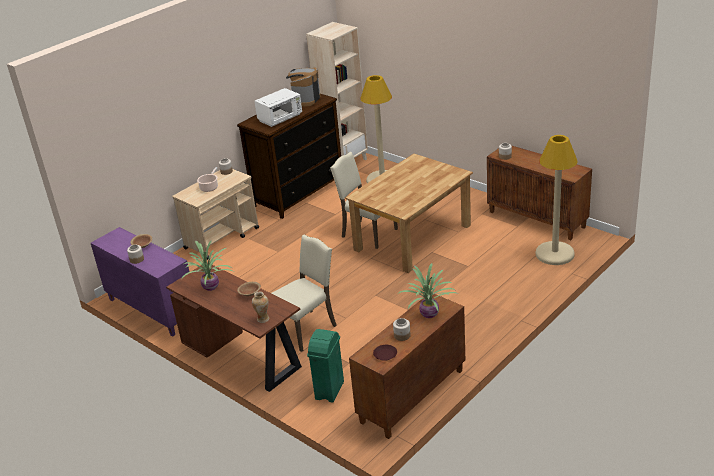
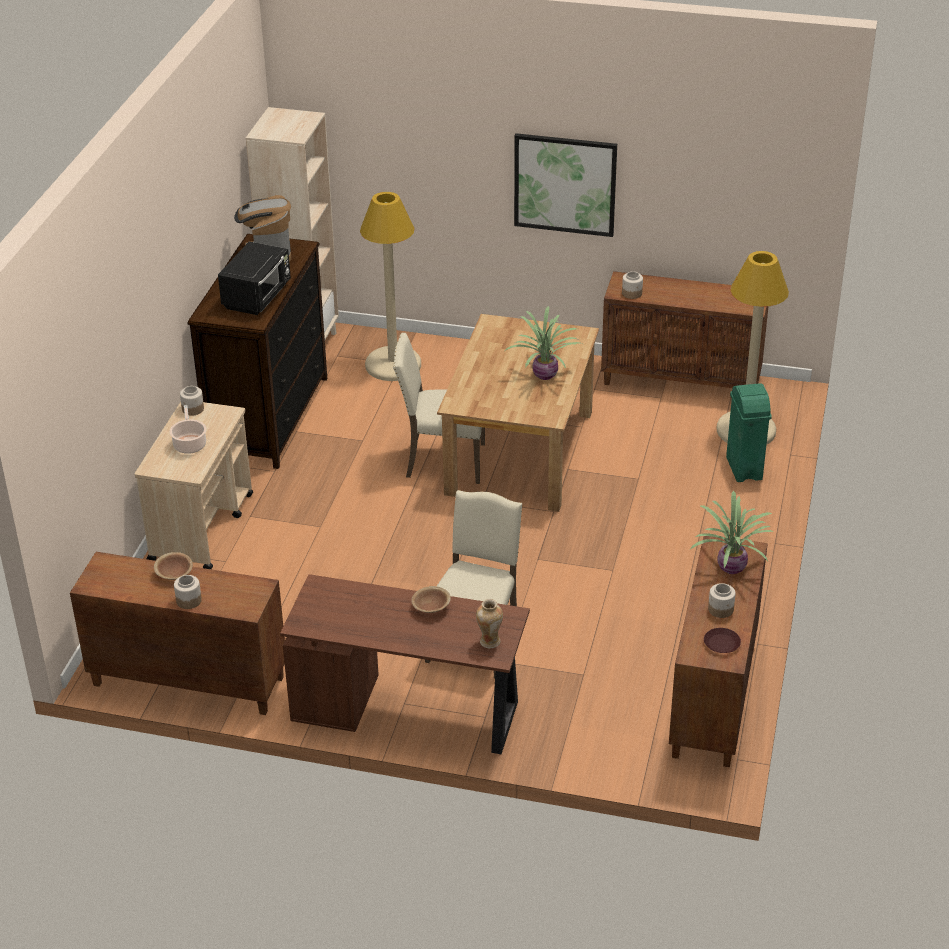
camera: 30 degrees left, 5 degrees up
(151, 310) = (187, 682): purple cabinet -> brown cabinet
(211, 287) = (358, 613): potted plant -> potted plant (545, 374)
(281, 118) = (258, 297): white microwave -> black microwave
(329, 391) = (590, 725): green trash can -> green trash can (744, 469)
(478, 84) = (565, 184): none -> picture

